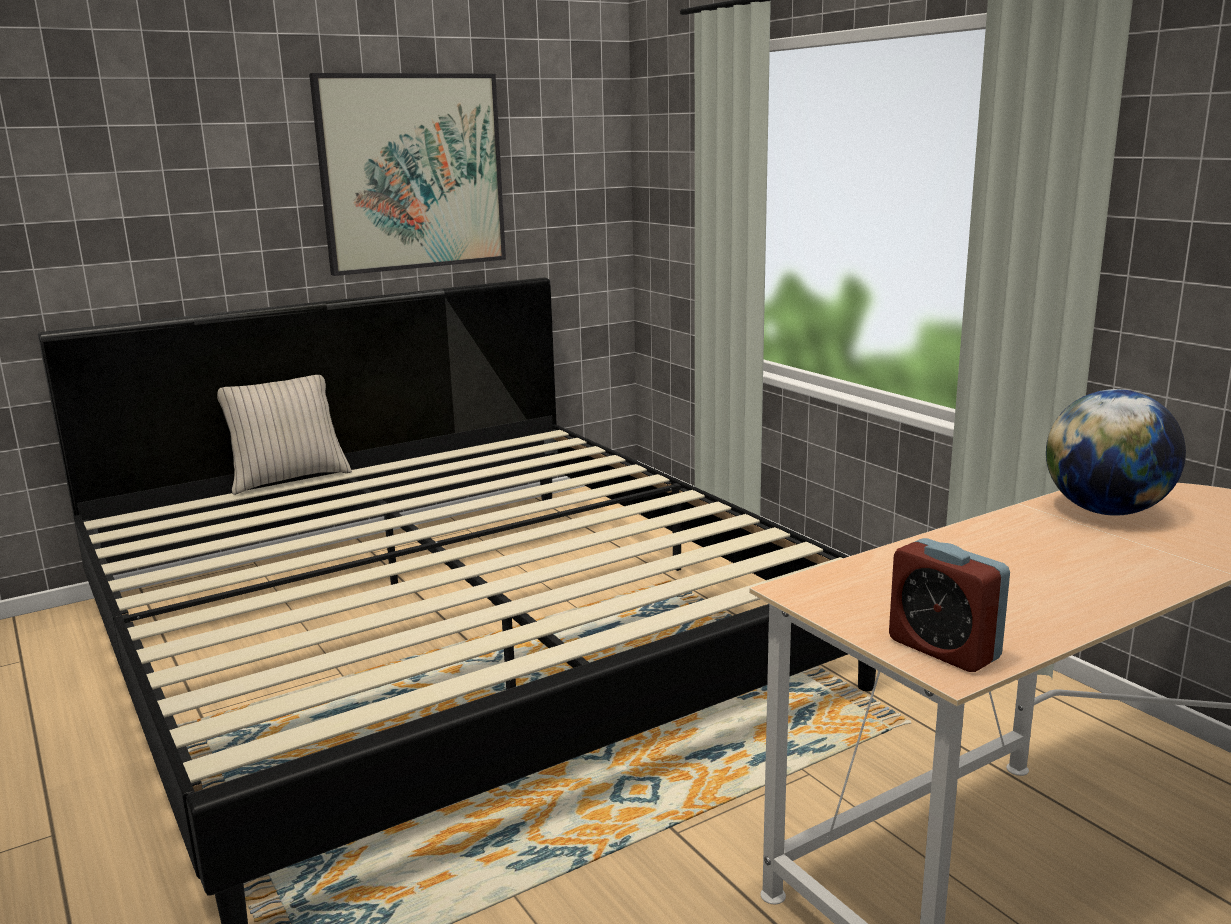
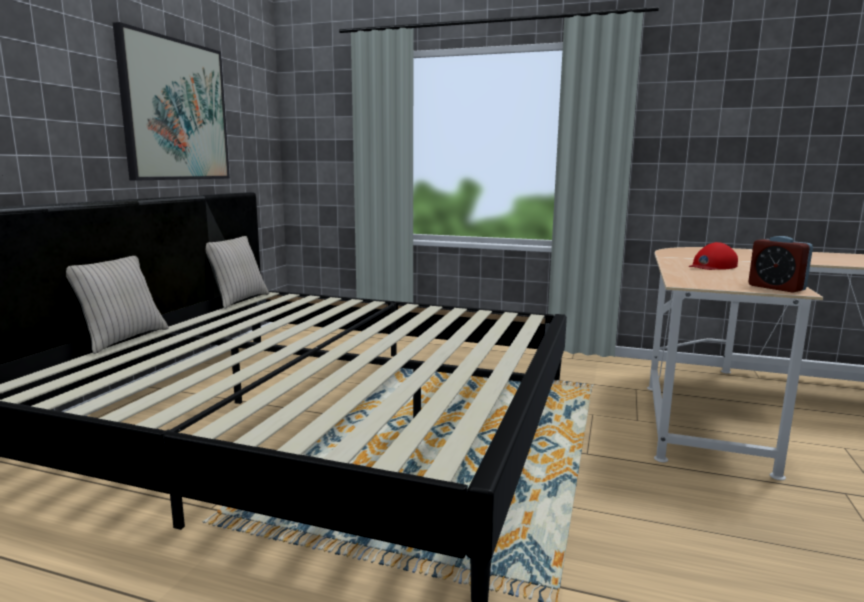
camera: 40 degrees left, 5 degrees down
(496, 439) = (238, 300): none -> beige pillow
(943, 649) = (776, 288): alarm clock -> alarm clock turned 45 degrees clockwise
(1031, 558) = (711, 266): none -> red cap
(1106, 511) = (686, 254): globe -> none

